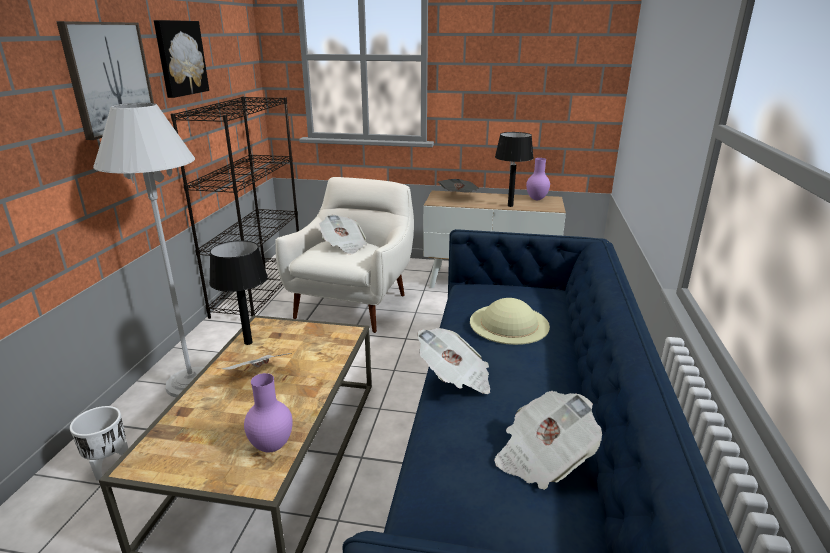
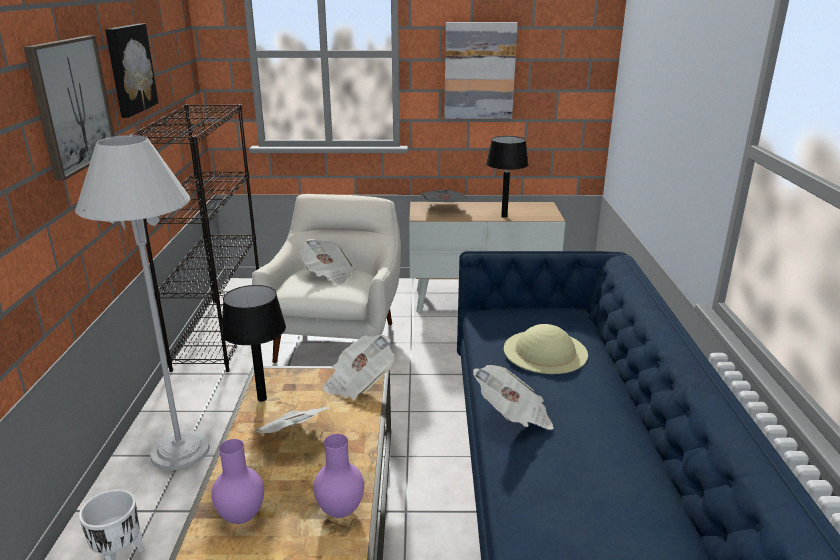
camera: 10 degrees left, 0 degrees up
(498, 74) = (479, 71): none -> picture
(537, 199) = (529, 206): purple vase -> purple vase (242, 517)
(542, 458) = (628, 487): newspaper -> newspaper (358, 383)

